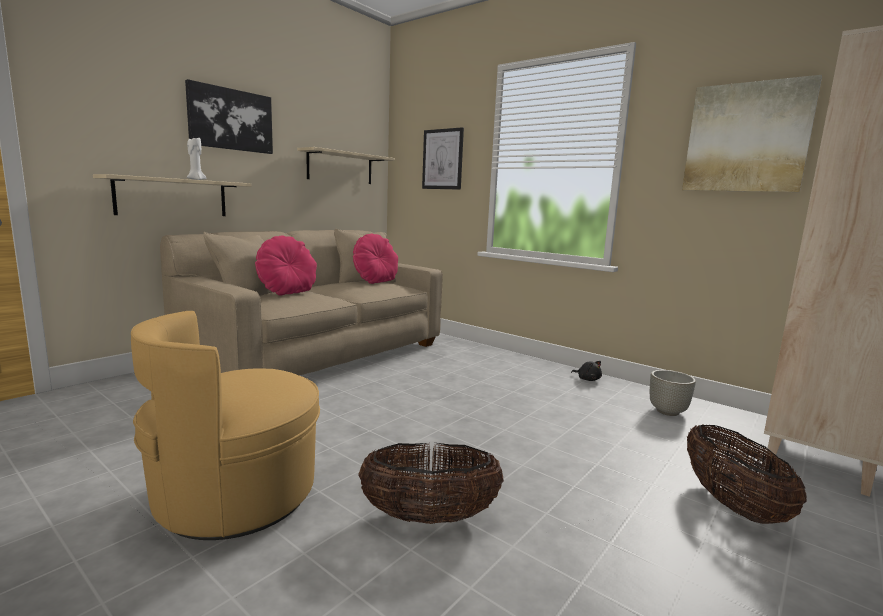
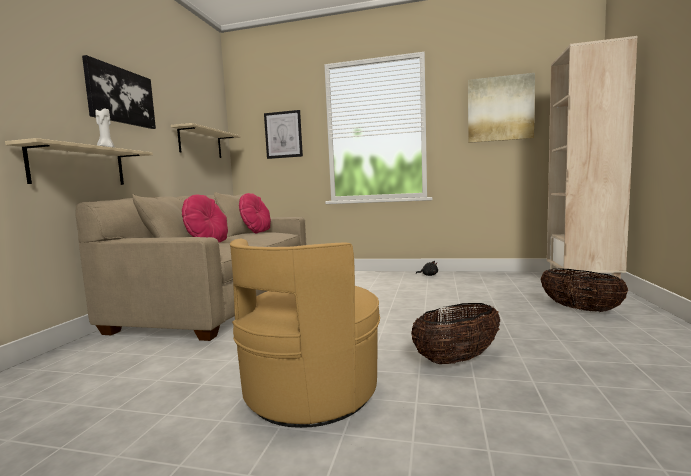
camera: 25 degrees left, 5 degrees down
(668, 411) = (492, 280): grey planter -> none

